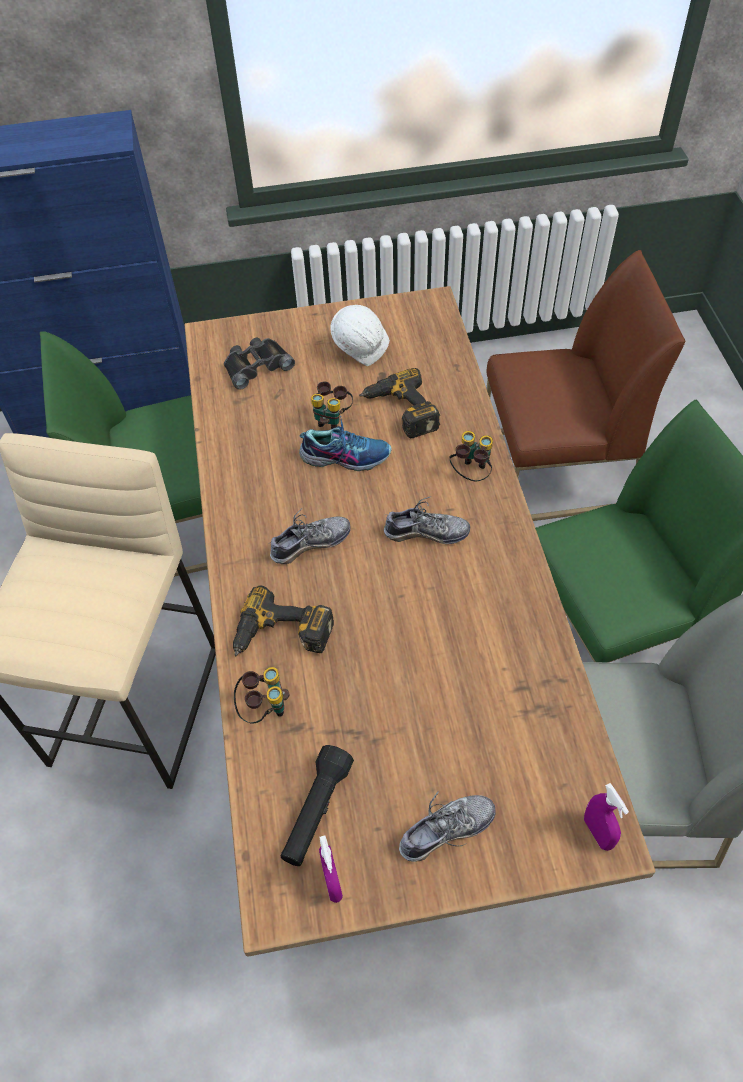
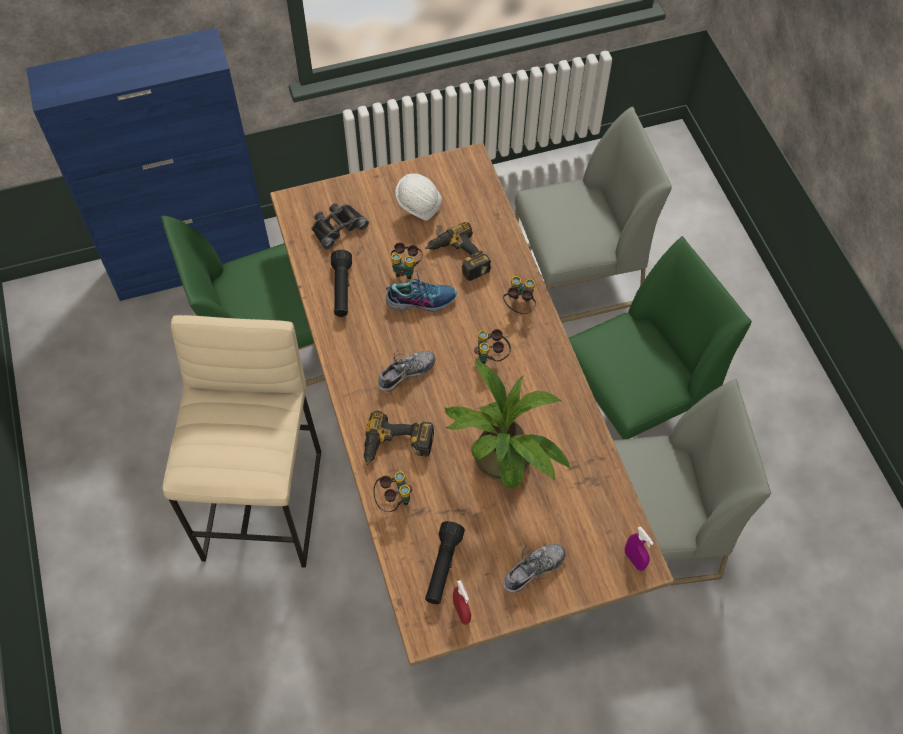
camera: 10 degrees left, 5 degrees up
(247, 437) = (342, 290): none -> black flashlight
(332, 882) = (461, 612): purple spray bottle -> red spray bottle
(424, 674) = (504, 464): none -> potted plant
(426, 532) = (491, 356): shoe -> binoculars
(555, 471) = (575, 277): brown chair -> grey chair

